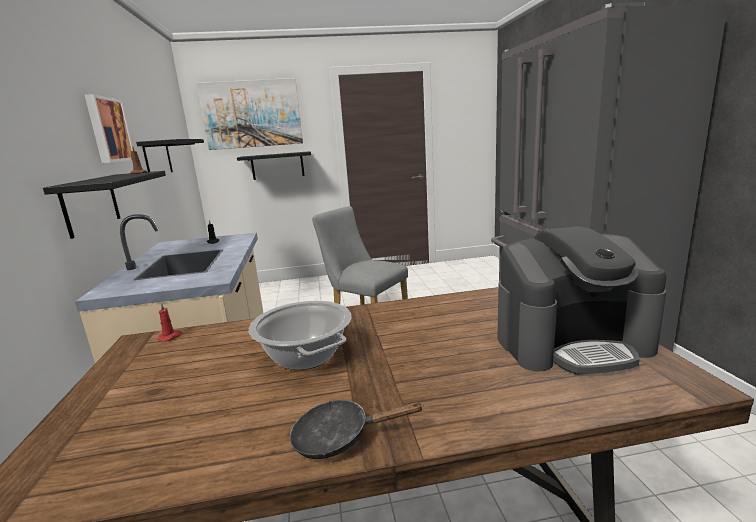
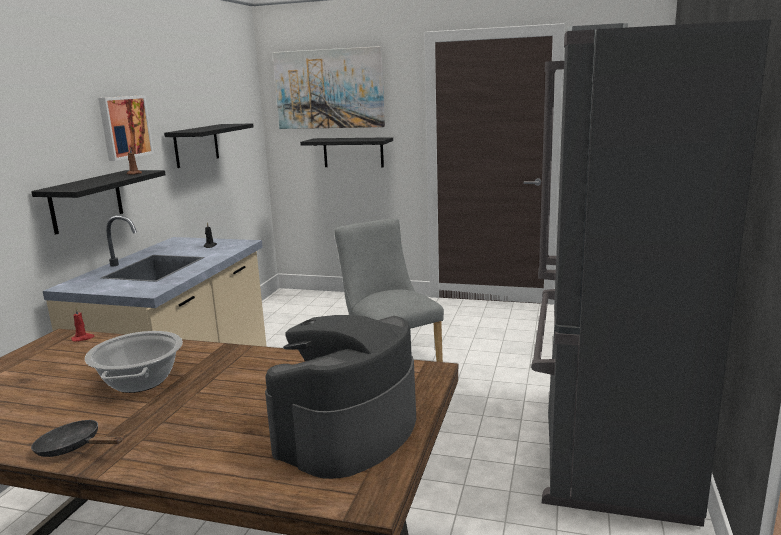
camera: 25 degrees right, 0 degrees up
(572, 342) = (347, 432): coffee machine -> coffee machine turned 105 degrees clockwise

